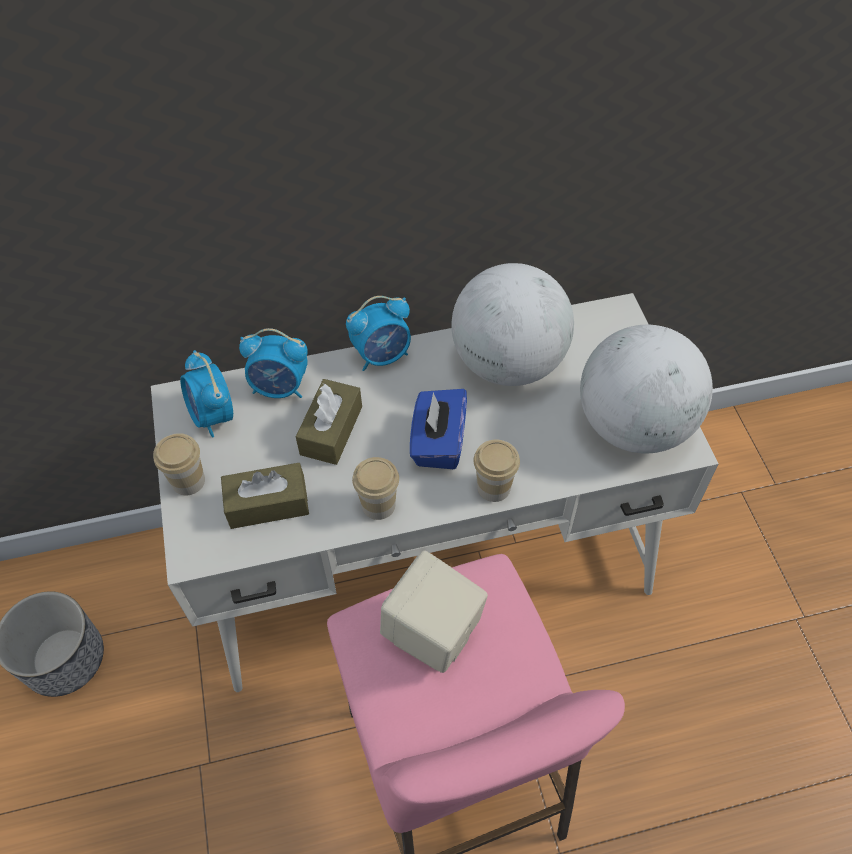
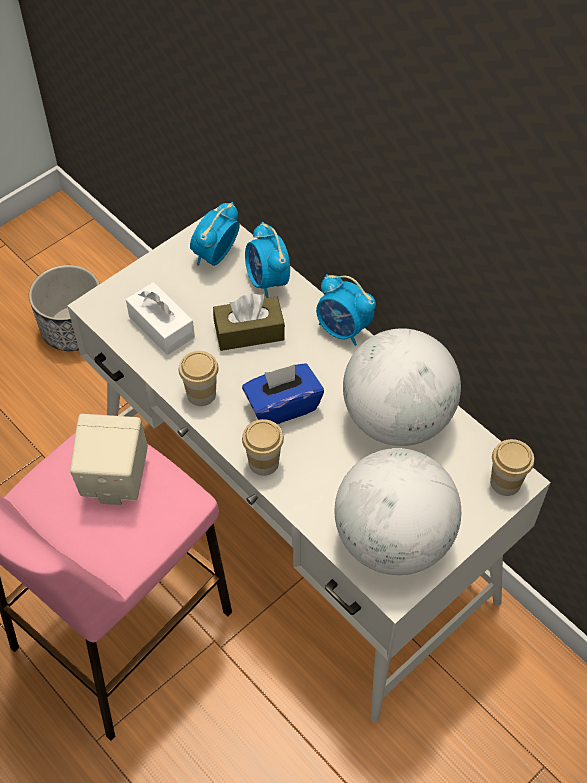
camera: 60 degrees right, 0 degrees up
(188, 481) = (152, 272): cup -> cup (505, 482)
(268, 504) = (161, 327): brown tissue box -> white tissue box

